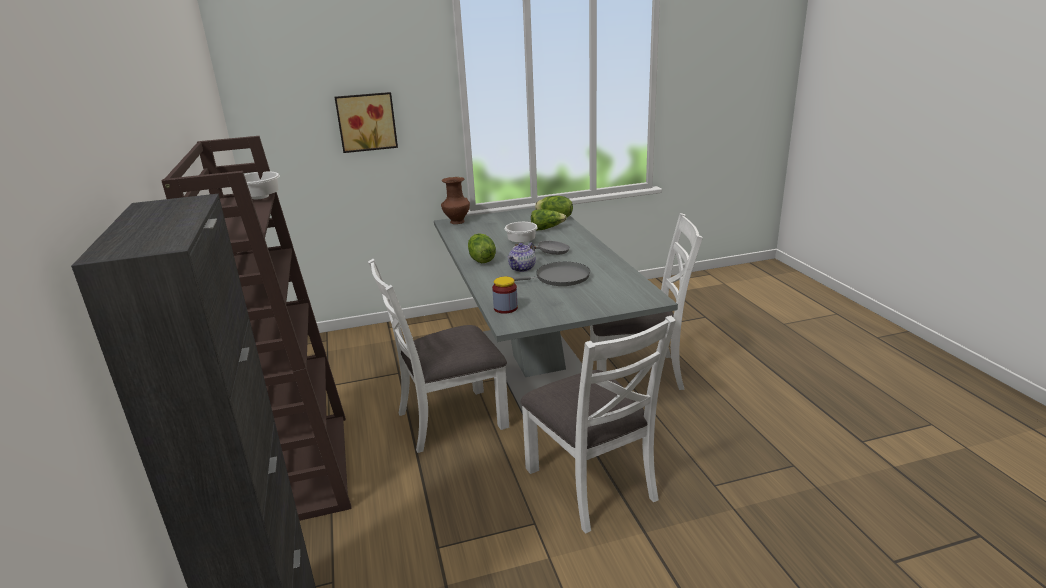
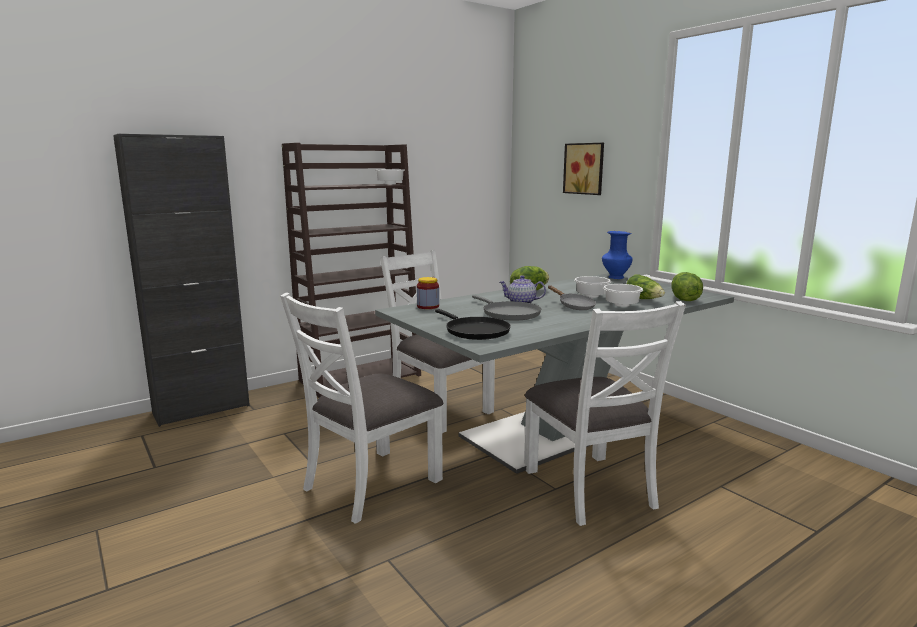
camera: 70 degrees right, 10 degrees down
(456, 222) = (615, 277): brown vase -> blue vase
(559, 238) = (620, 306): none -> white bowl
(609, 298) = (474, 331): none -> black frying pan

